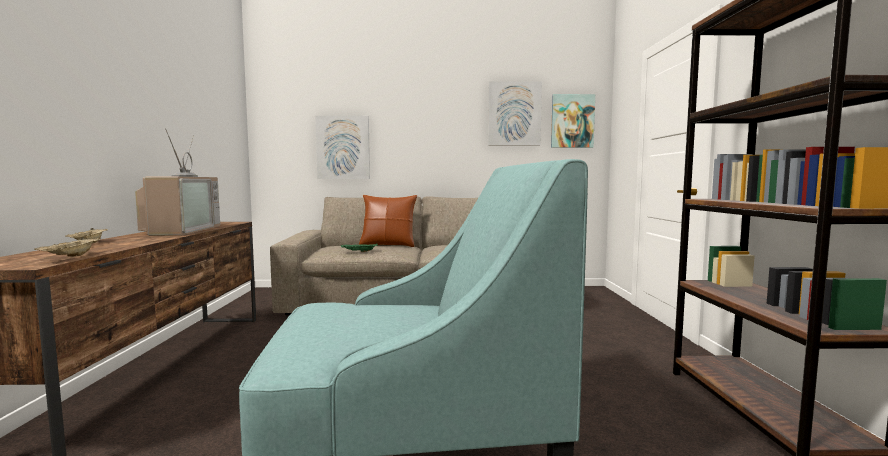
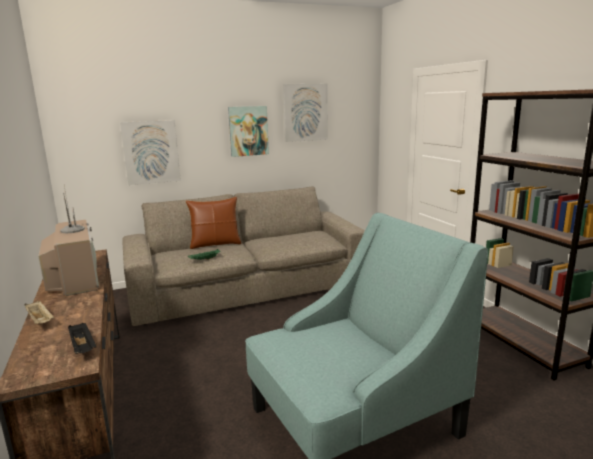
camera: 20 degrees left, 10 degrees up
(71, 257) = (83, 347): beige tray -> black tray
(572, 121) = (351, 117): picture -> picture (248, 131)

